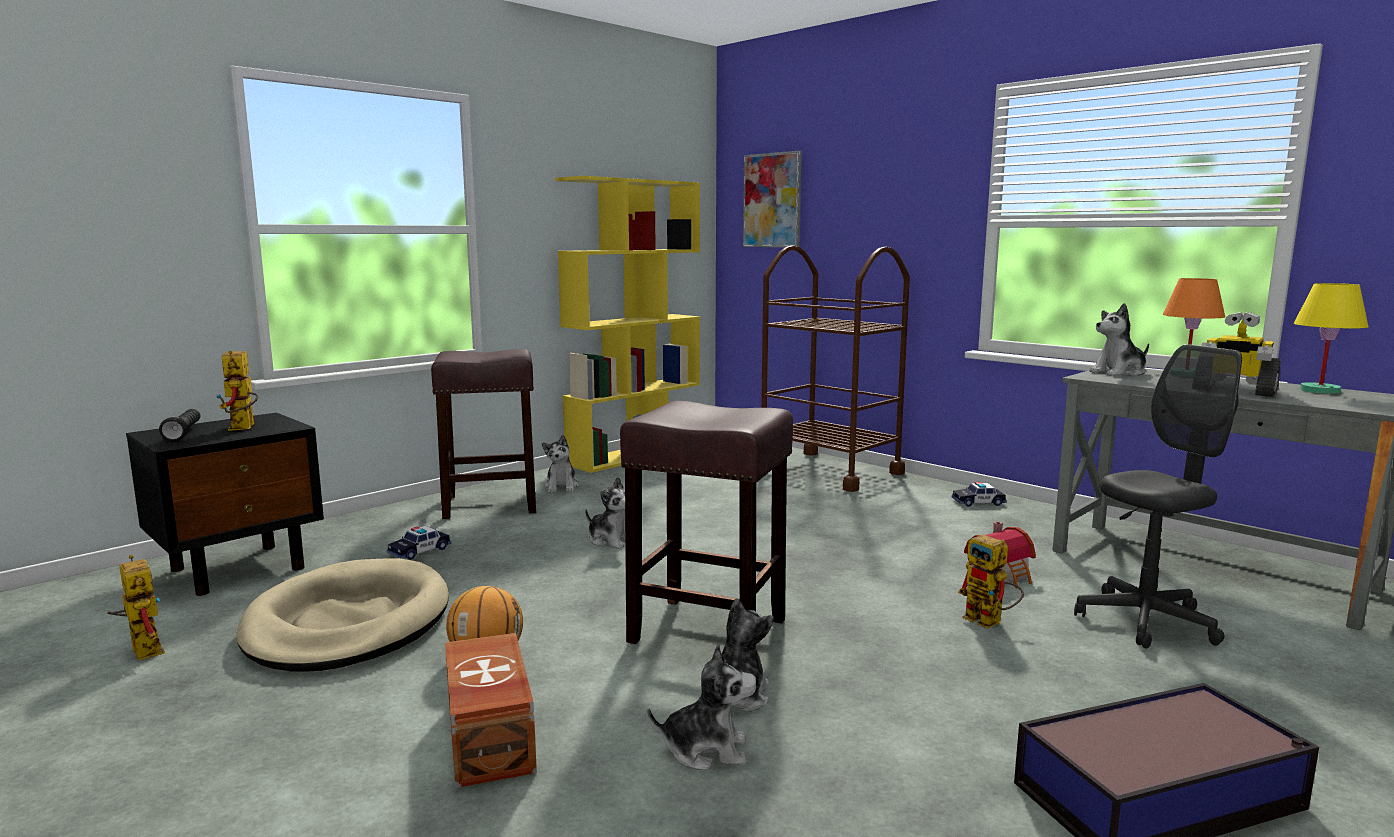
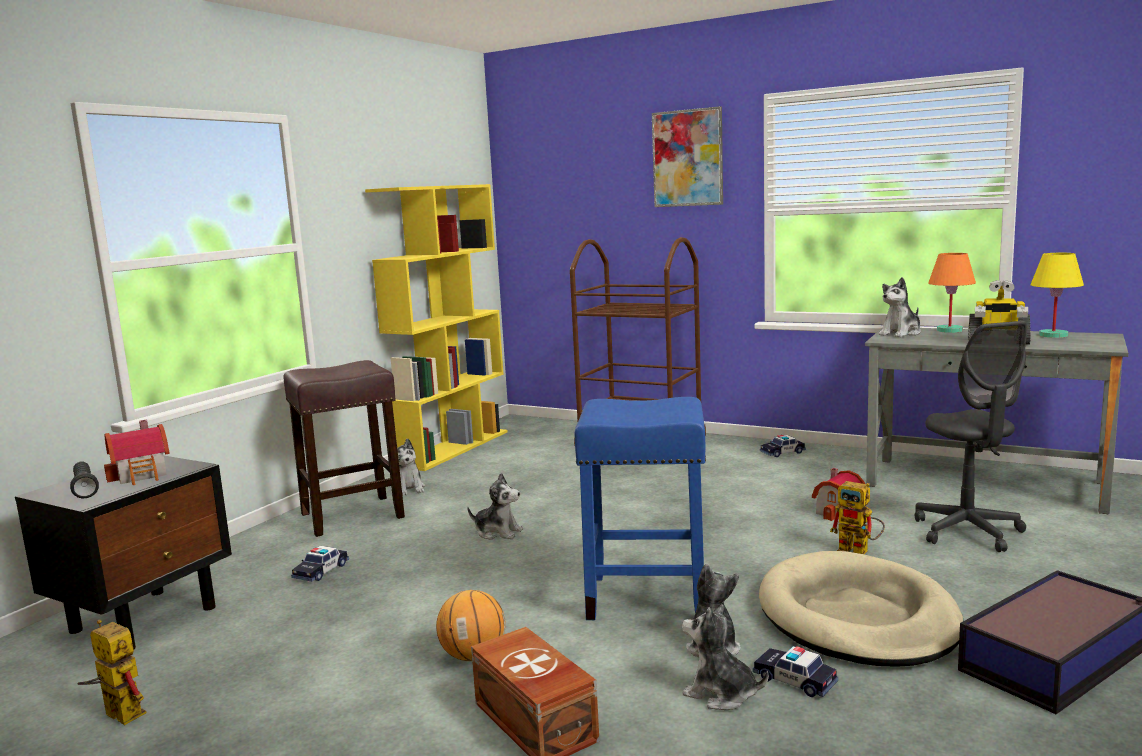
camera: 15 degrees left, 0 degrees up
(243, 428) = (143, 475): toy robot -> toy house
(348, 623) = (312, 650): beige dog bed -> beige dog bed (857, 617)
(706, 750) = (721, 694): plush toy -> plush toy turned 135 degrees counterclockwise
(710, 631) = (649, 597): brown stool -> blue stool
(772, 200) = (554, 197): picture -> picture (687, 158)
(802, 752) = (794, 680): none -> toy car
(1146, 621) = (967, 532): grey office chair -> grey office chair turned 120 degrees clockwise

